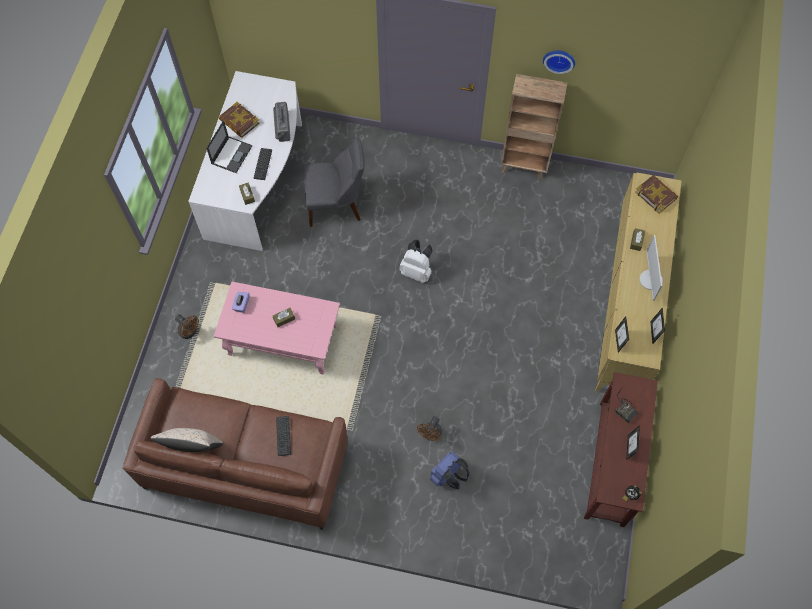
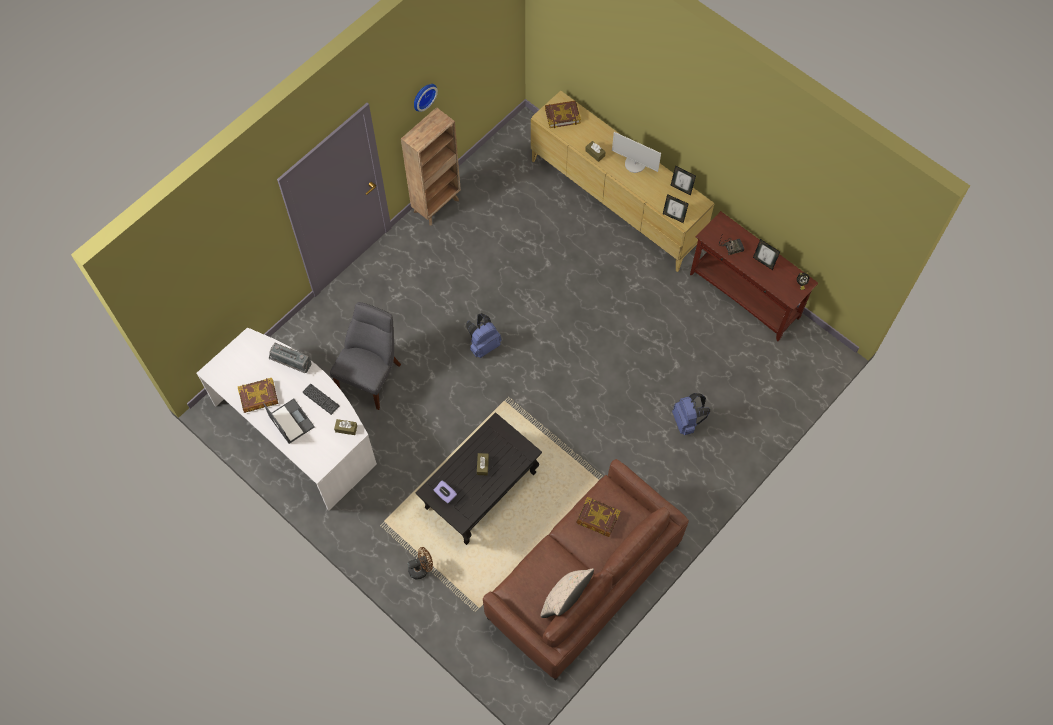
camera: 60 degrees left, 0 degrees up
(282, 340) = (480, 491): pink coffee table -> black coffee table
(283, 436) = (598, 518): keyboard -> book
(417, 271) = (483, 345): white backpack -> blue backpack
(430, 435) = (643, 415): brown fan -> none

